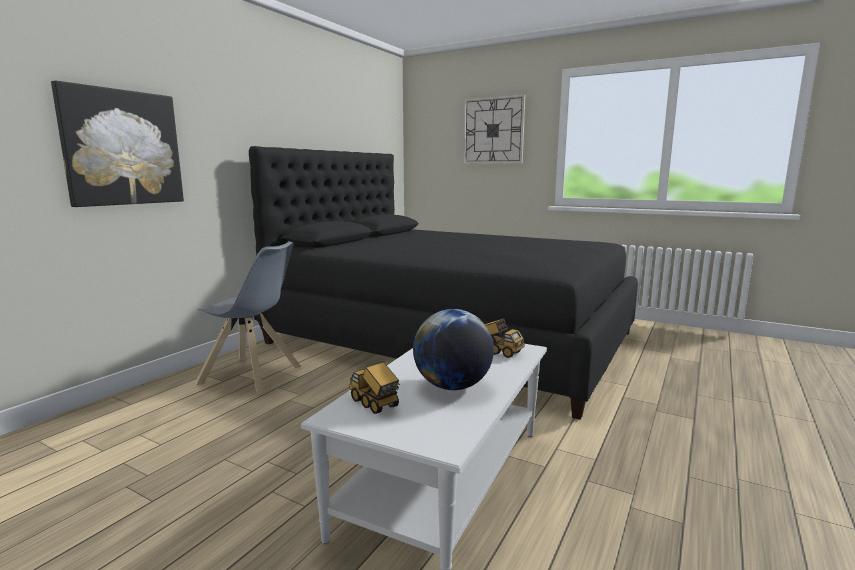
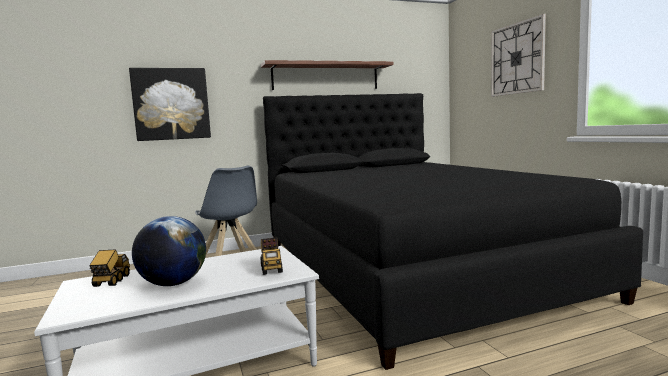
camera: 40 degrees right, 5 degrees down
(305, 125) = (326, 76): none -> shelf

